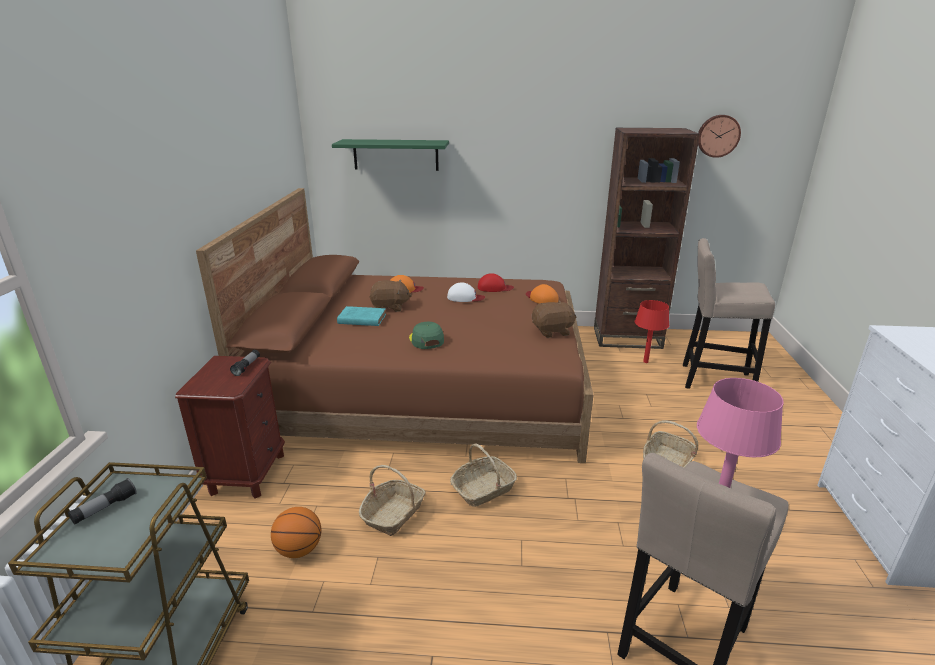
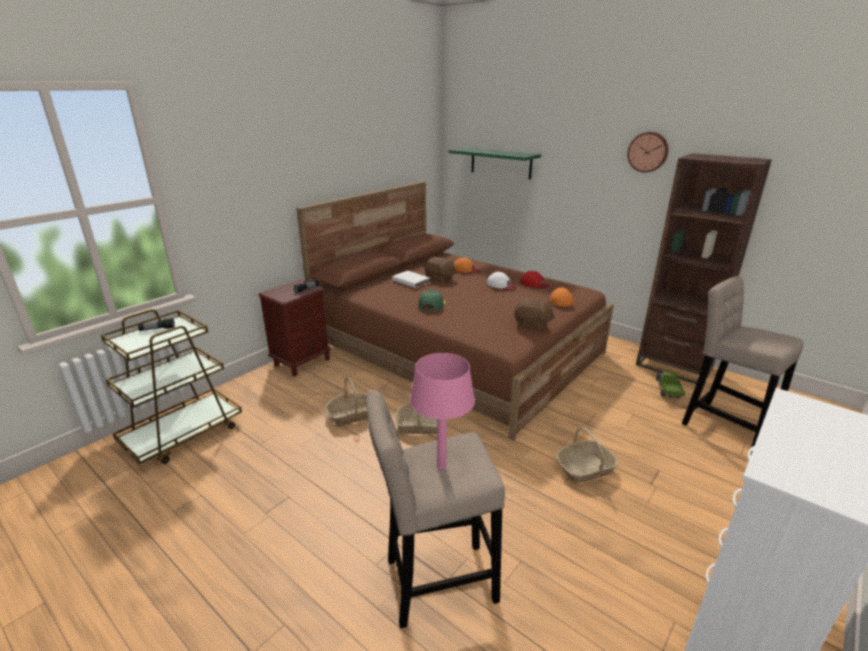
camera: 35 degrees right, 0 degrees up
(299, 549) = (285, 411): basketball -> none
(360, 319) = (410, 281): turquoise book -> white book
(645, 362) = (667, 390): red table lamp -> toy truck
(718, 136) = (814, 171): wall clock -> wall clock (648, 152)

